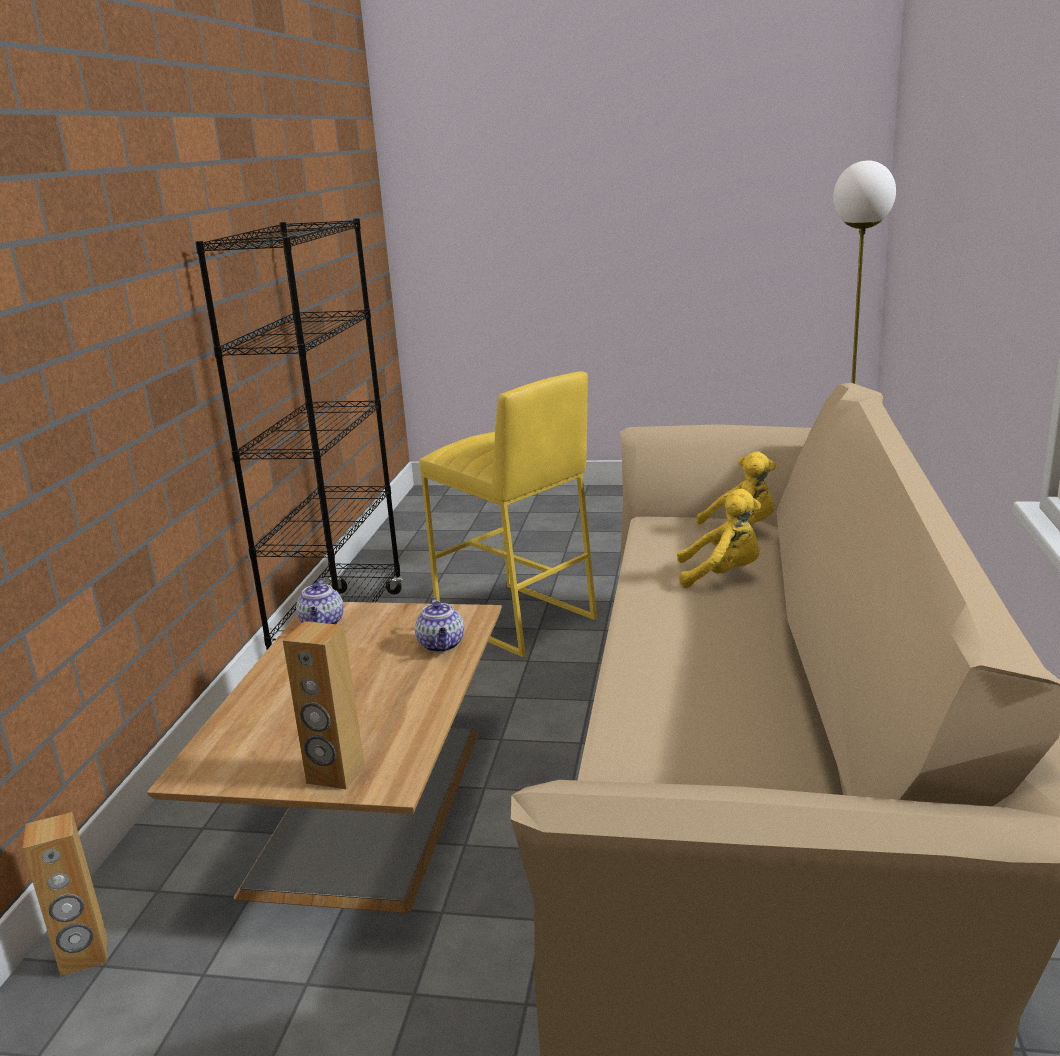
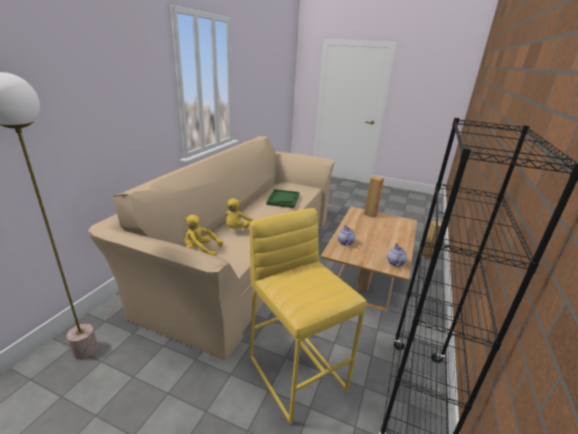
camera: 170 degrees left, 5 degrees up
(686, 693) = (283, 199): none -> green tray
(722, 575) = (237, 229): yellow plush toy -> yellow plush toy turned 90 degrees counterclockwise

